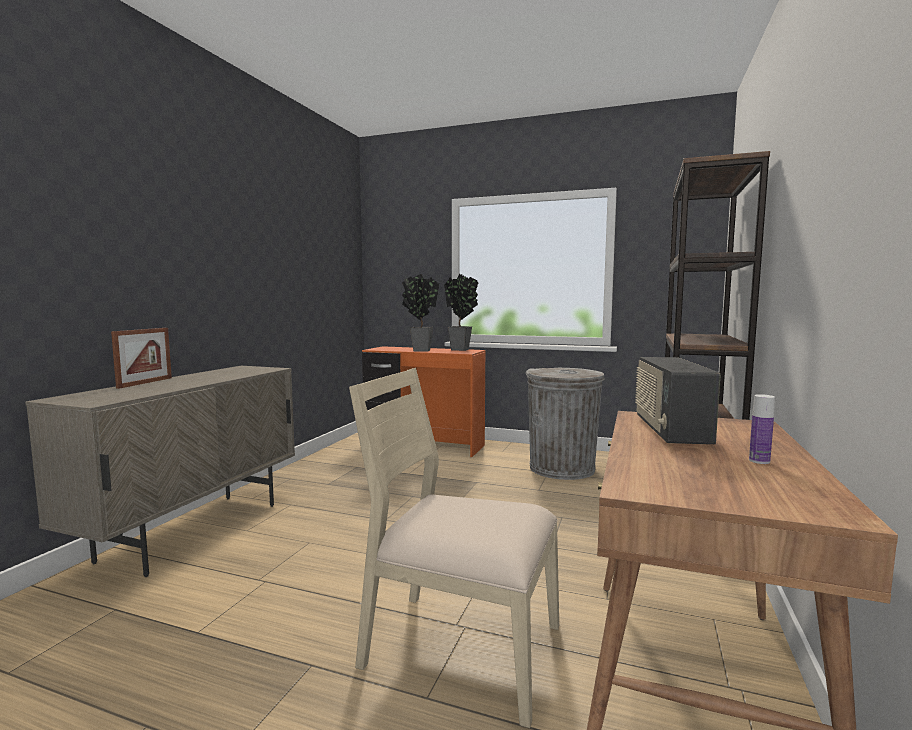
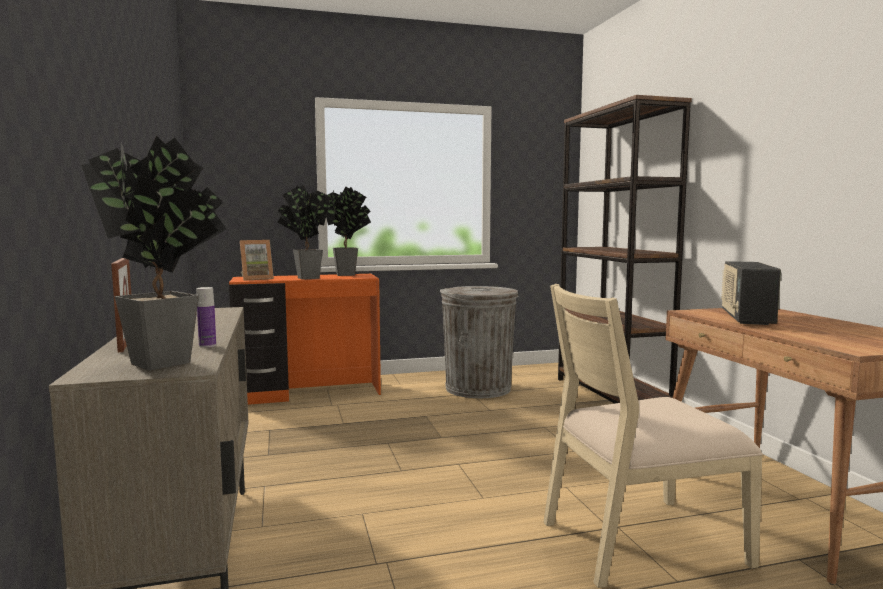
camera: 35 degrees left, 0 degrees up
(106, 397) = (172, 362): none -> potted plant
(387, 349) = (256, 279): none -> picture frame
(669, 431) = (745, 318): radio -> radio turned 45 degrees clockwise
(759, 461) = (840, 326): bottle -> bottle (207, 345)

